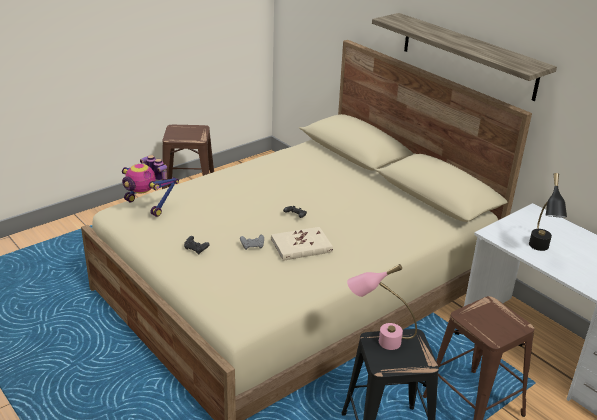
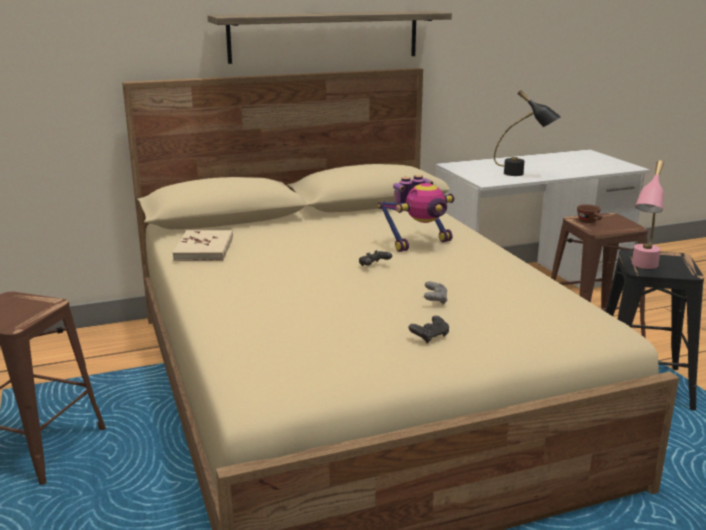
camera: 70 degrees left, 10 degrees down
(148, 205) = (276, 356): toy robot -> toy robot (418, 243)
(301, 246) = (448, 273): beige book -> beige book (204, 249)
(487, 311) = (589, 222): none -> brown cup

